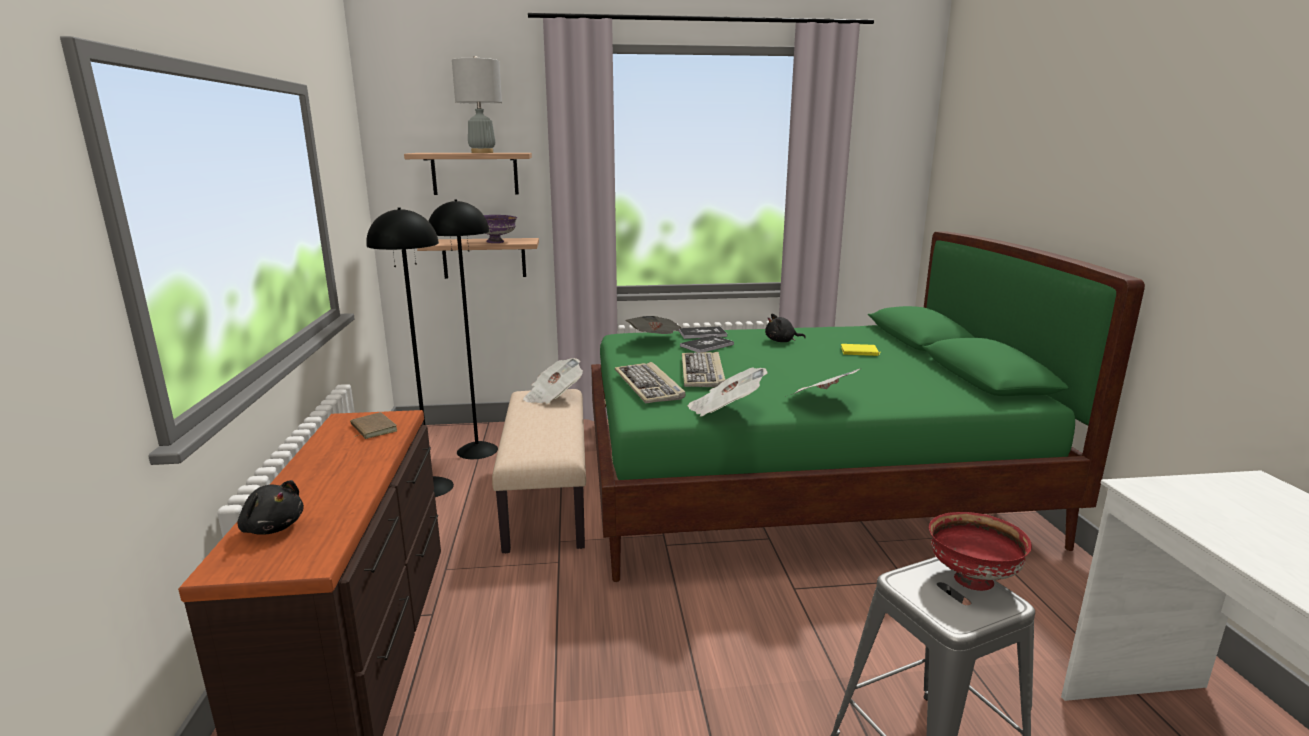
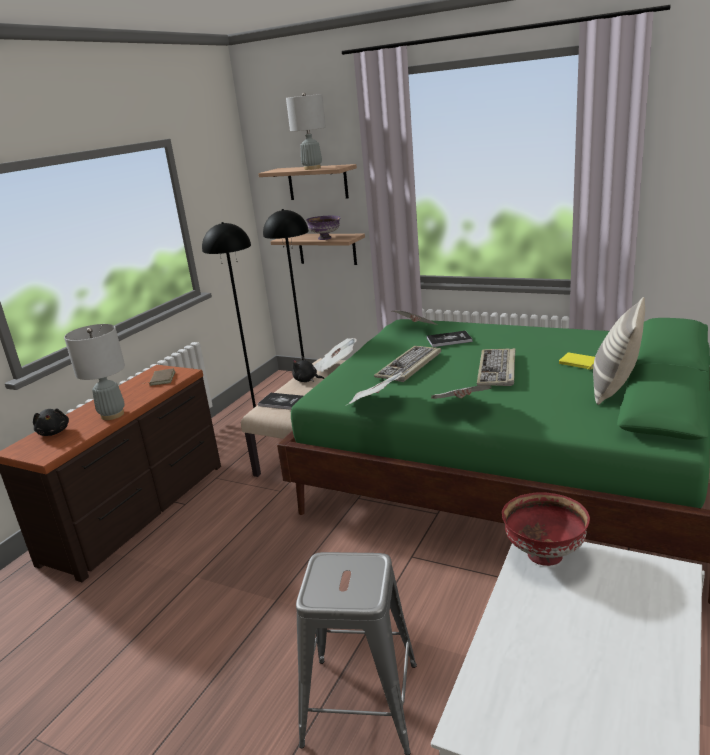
camera: 35 degrees right, 5 degrees up
(355, 484) = (112, 415): none -> grey table lamp
(649, 386) = (354, 372): keyboard -> keyboard (497, 370)
(702, 334) = (464, 327): book -> book (282, 402)
(782, 341) = (524, 342): black plush toy -> black plush toy (307, 380)
(922, 367) = (614, 388): none -> pillow
(971, 580) = (369, 576): red bowl -> red bowl (543, 554)

